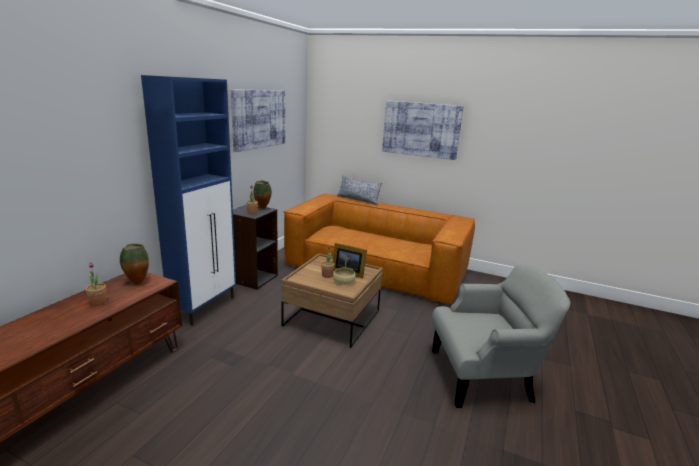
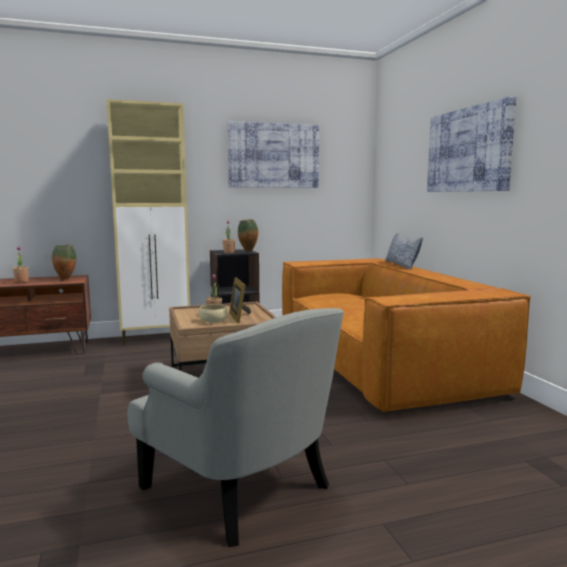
camera: 50 degrees right, 10 degrees down
(205, 307) = (156, 338): blue cabinet -> beige cabinet

